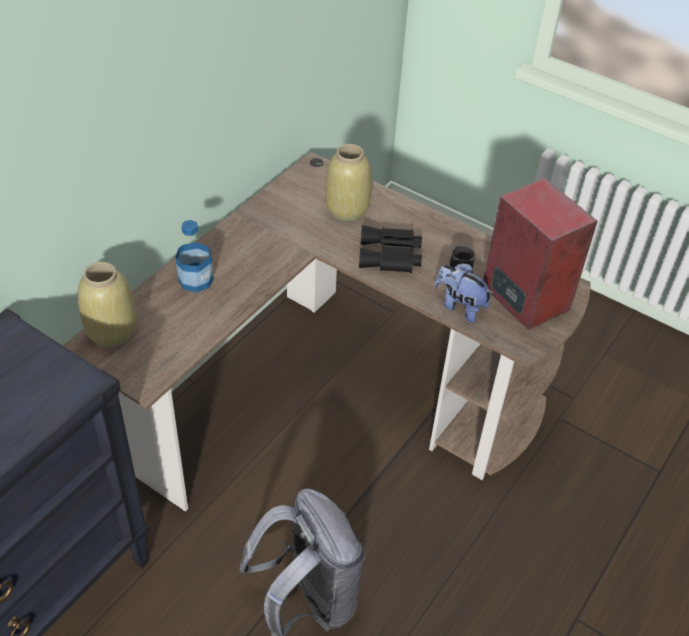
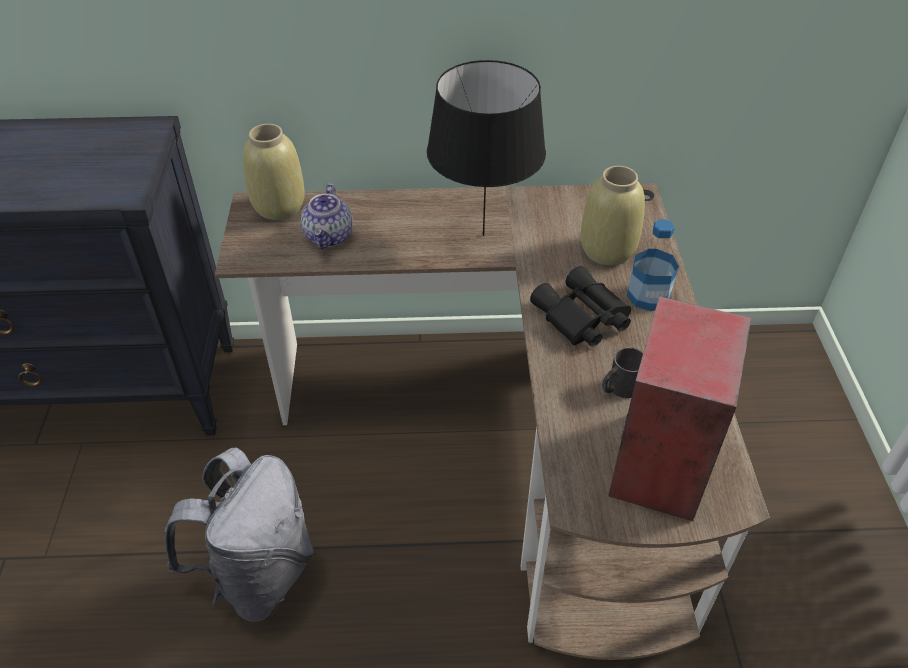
camera: 55 degrees right, 0 degrees up
(179, 323) = (329, 236): none -> teapot
(196, 280) = (392, 215): bottle -> bottle (648, 296)
(269, 250) = (483, 235): none -> black table lamp
(460, 306) = (573, 413): plush toy -> none

